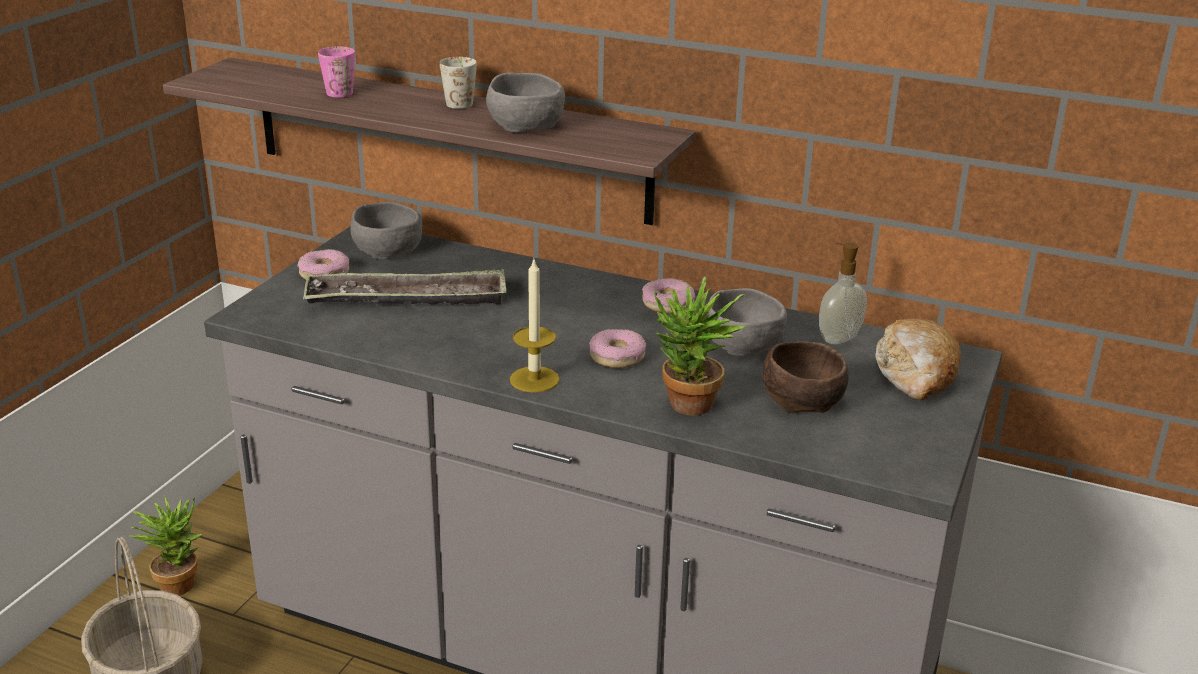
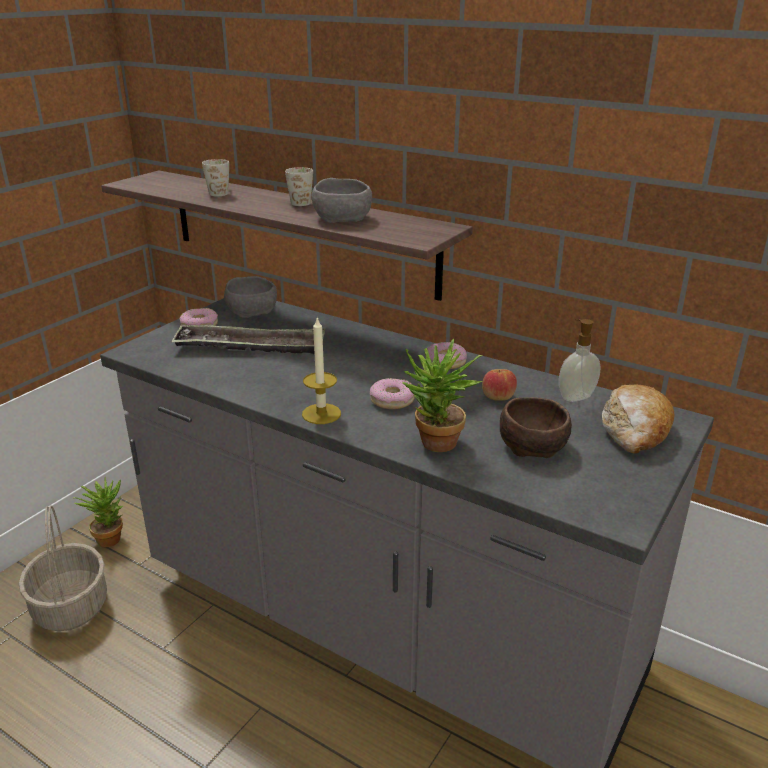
camera: 10 degrees right, 0 degrees up
(341, 90) = (220, 192): pink mug -> white mug
(745, 344) = (498, 397): grey bowl -> apple

